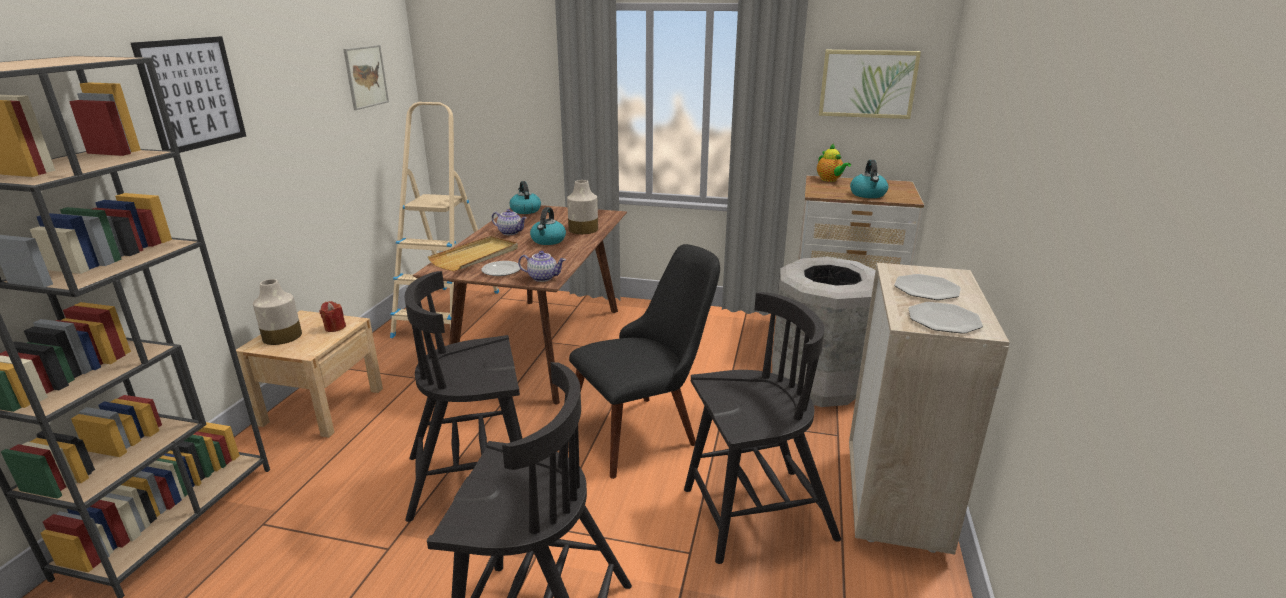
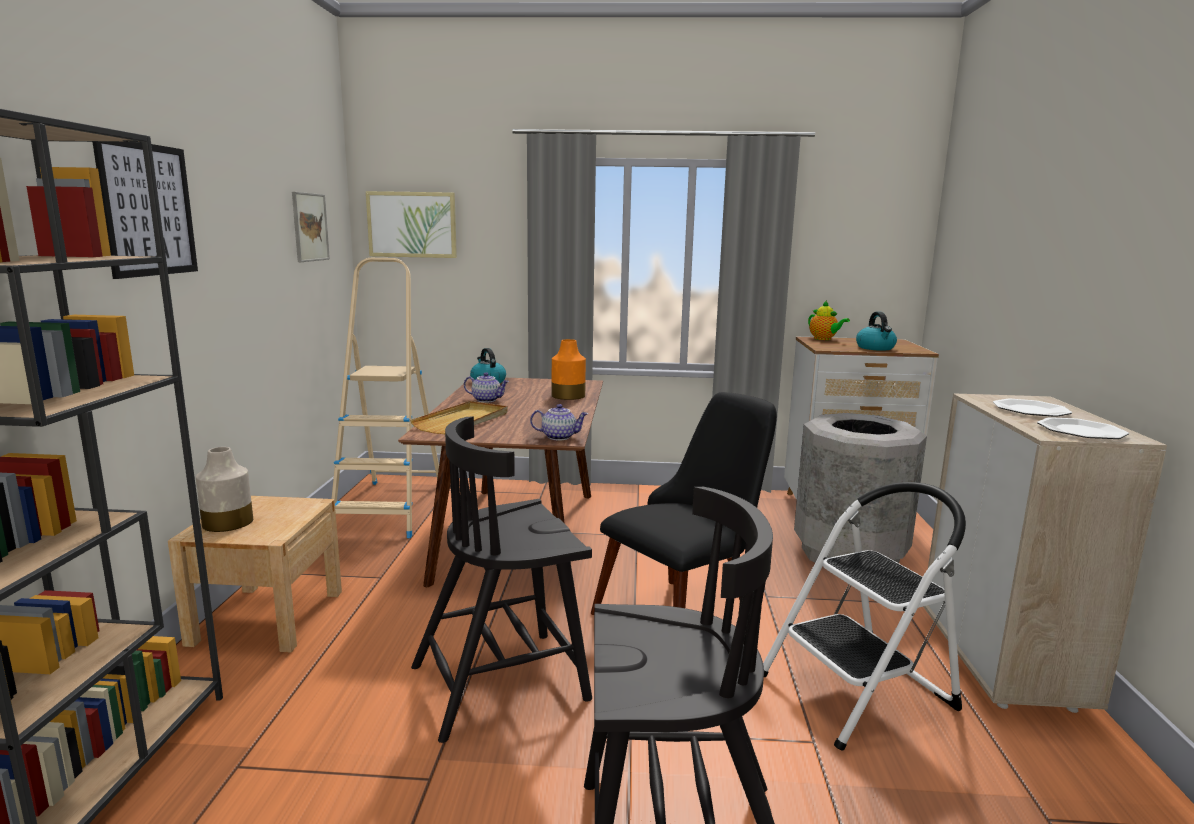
camera: 10 degrees left, 10 degrees down
(335, 327) = (294, 510): red candle -> none
(501, 271) = (504, 432): plate -> none
(548, 240) = (536, 405): kettle -> none
(583, 229) = (568, 395): beige vase -> orange vase
(755, 514) = (862, 691): black chair -> step ladder
(867, 84) = (855, 240): picture -> picture (412, 224)

